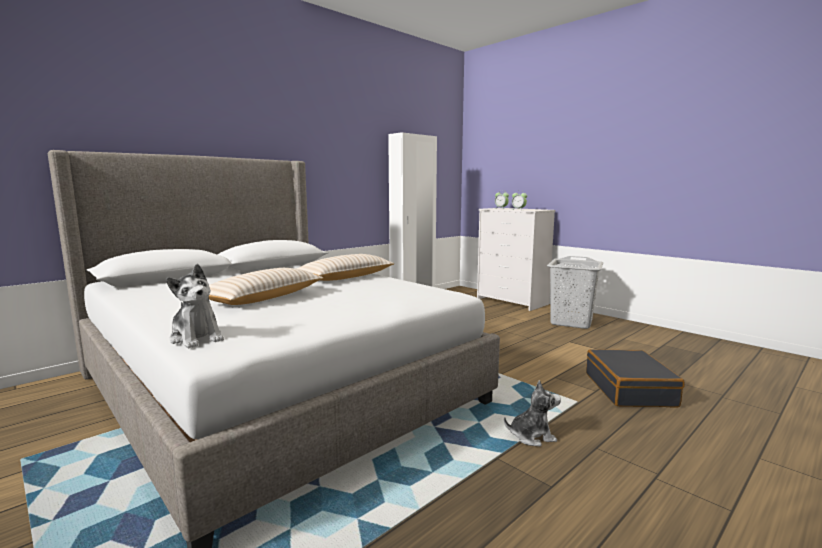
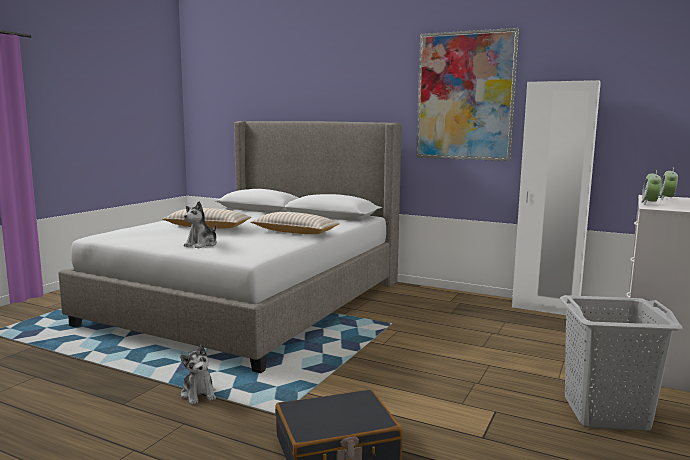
camera: 70 degrees right, 0 degrees up
(197, 338) = (119, 231): plush toy -> plush toy (202, 244)
(342, 140) = (465, 96): none -> picture

